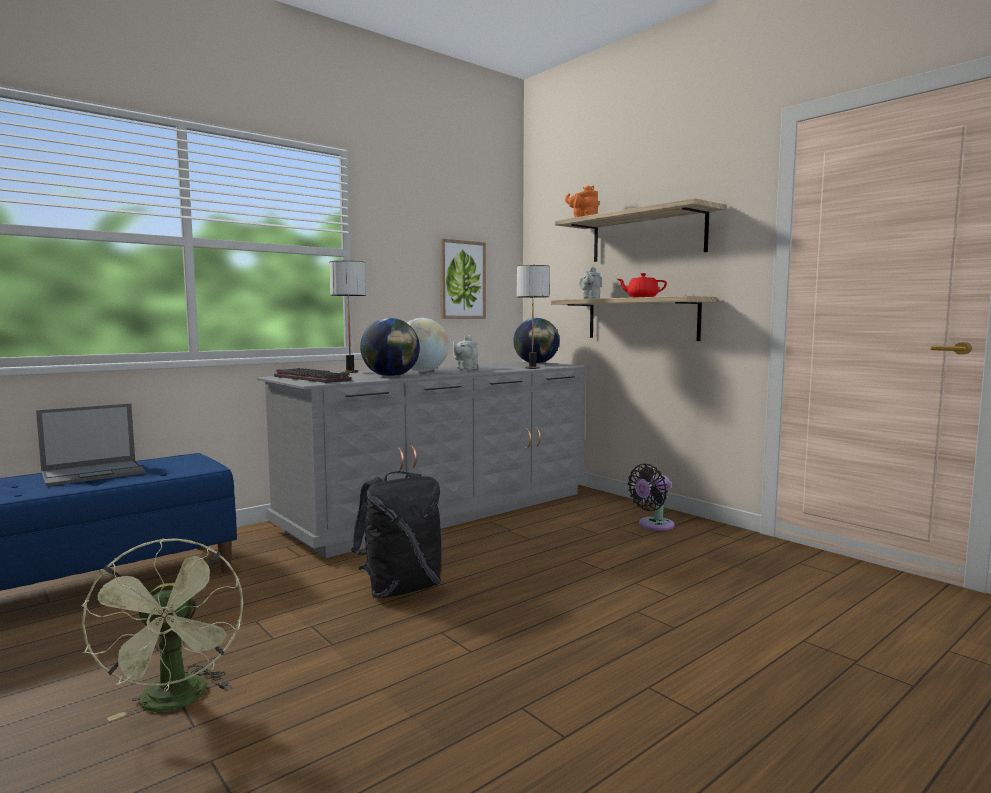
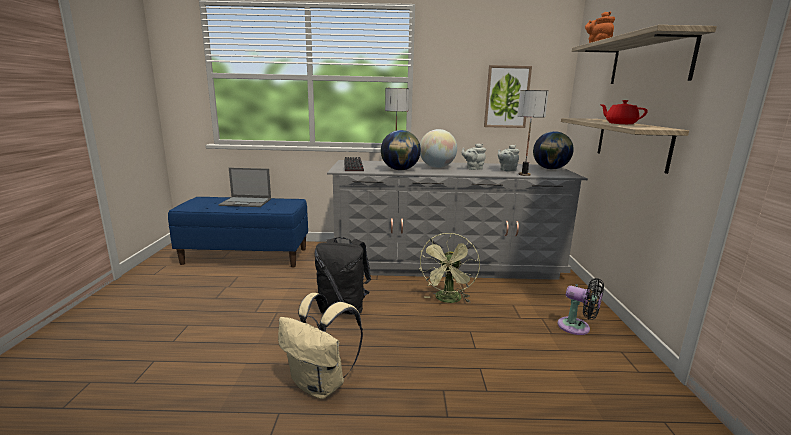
camera: 40 degrees right, 10 degrees up
(175, 702) = (184, 327): green fan -> green fan (448, 300)
(518, 662) = (321, 385): none -> beige backpack
(590, 299) = (593, 119): grey teapot -> grey teapot (507, 170)
(653, 525) = (577, 327): black fan -> black fan turned 150 degrees counterclockwise

